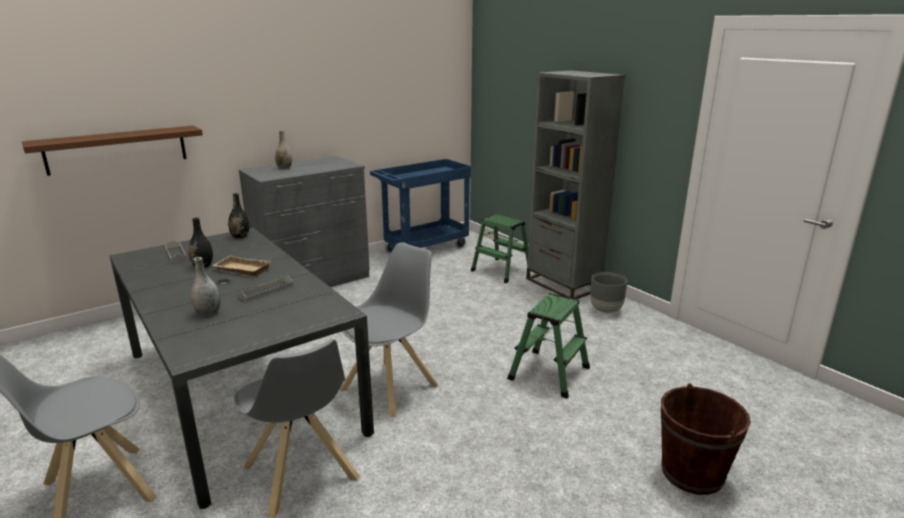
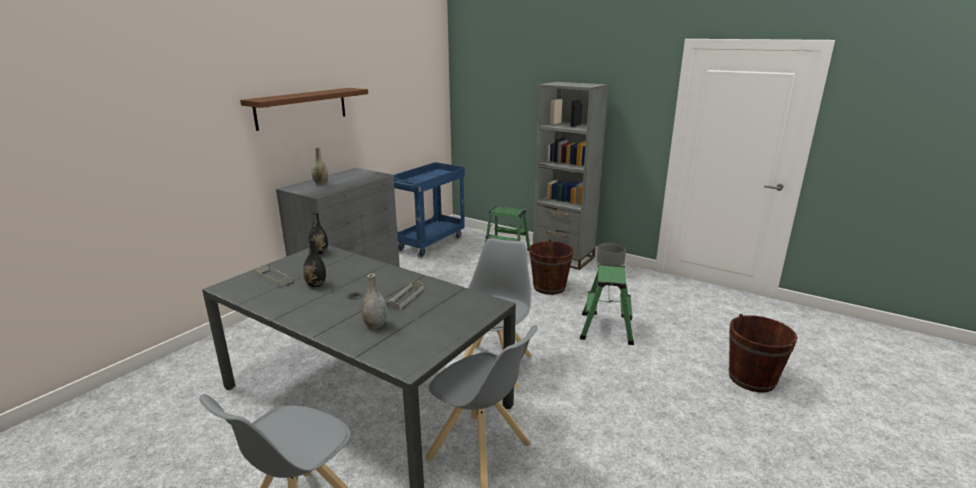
camera: 20 degrees left, 0 degrees up
(117, 149) = (164, 180): brown shelf -> brown shelf (302, 108)
(241, 270) = (359, 282): beige tray -> none
(519, 314) = (549, 287): none -> brown bucket

